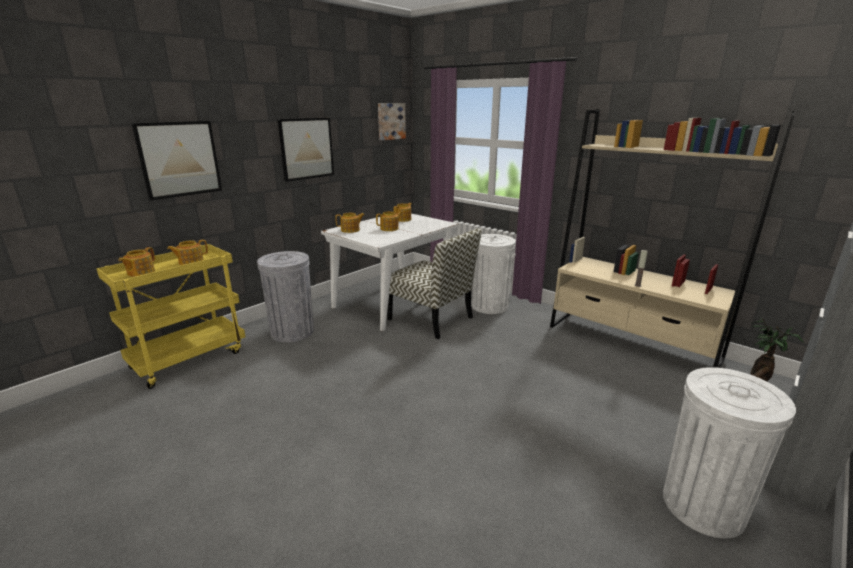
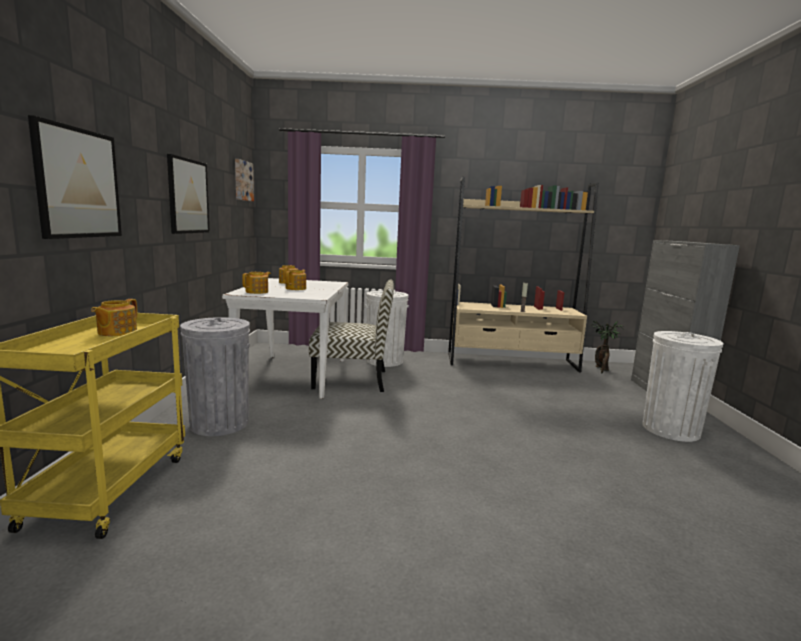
camera: 40 degrees left, 10 degrees down
(140, 272) = (59, 350): teapot -> none

